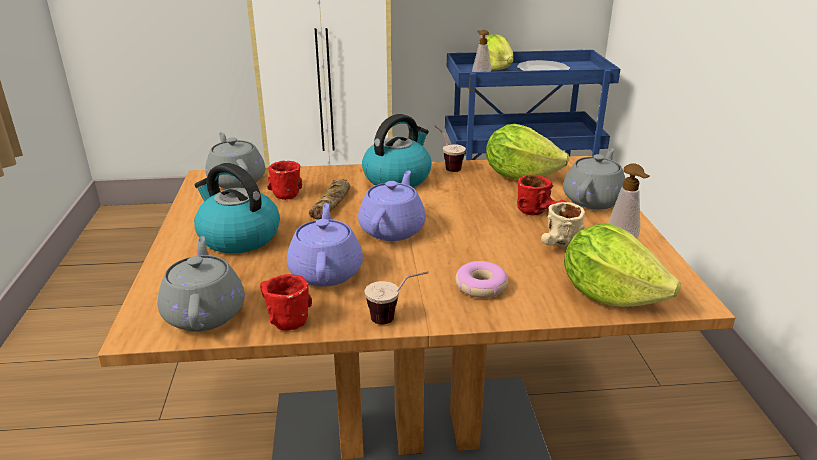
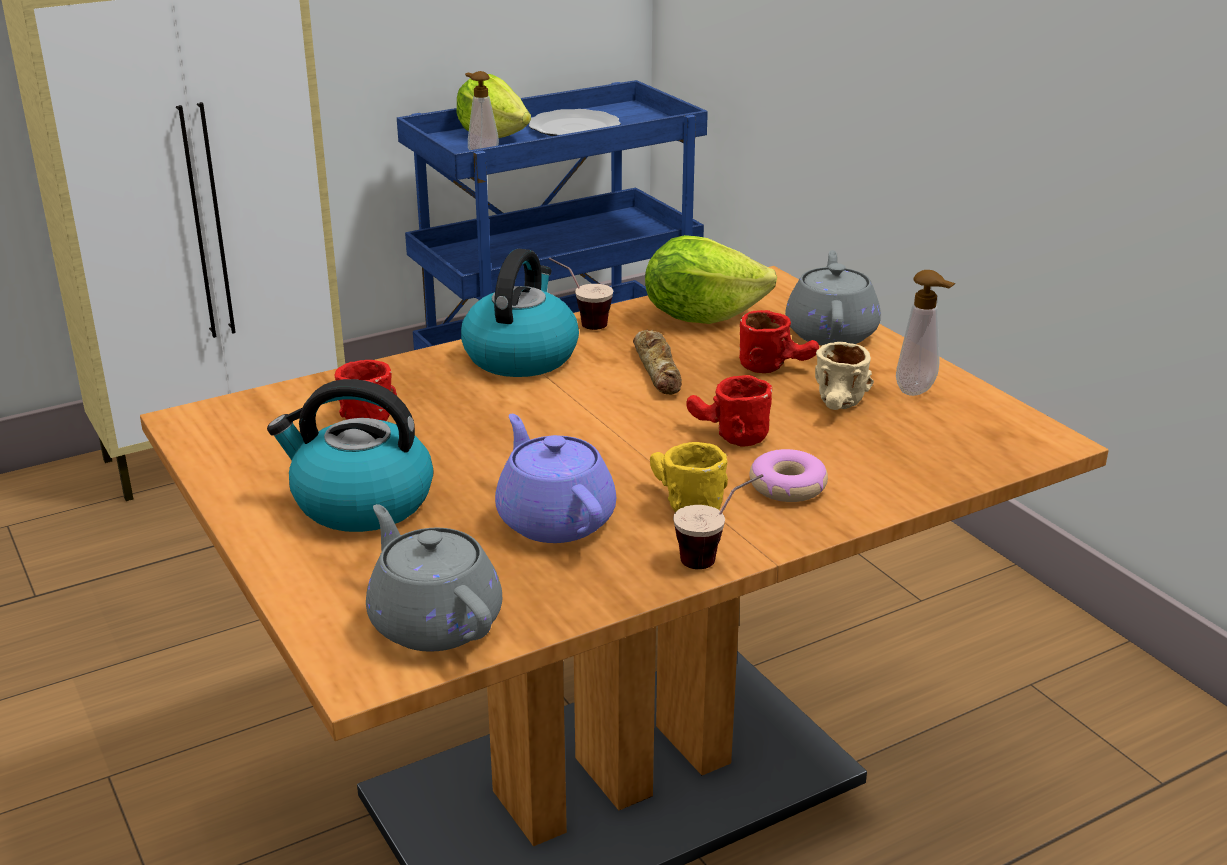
camera: 25 degrees left, 0 degrees up
(236, 180) = (252, 414): grey teapot -> none
(280, 317) = (553, 597): red mug -> red mug (726, 435)
(332, 203) = (458, 418): bread -> bread (658, 369)
(393, 229) = (591, 436): purple teapot -> none
(406, 280) = (680, 503): none -> yellow mug
(609, 295) = (952, 457): lettuce -> none

